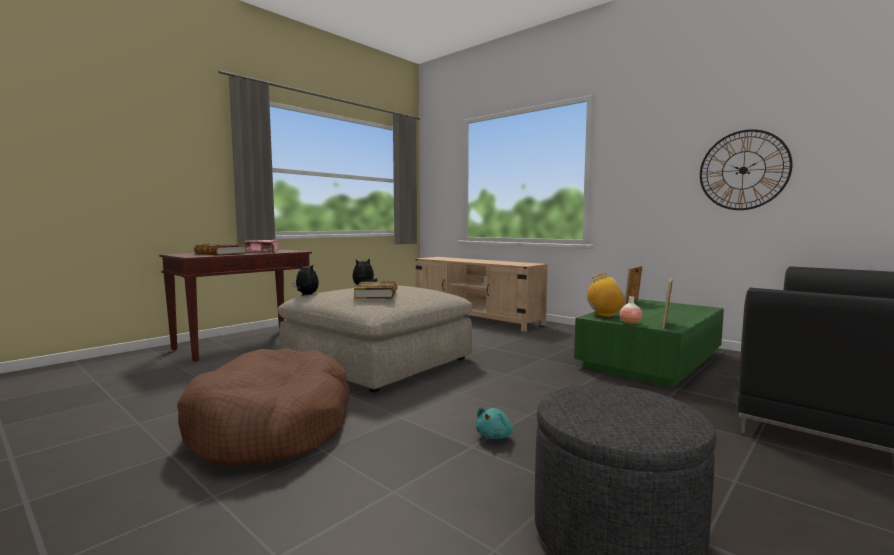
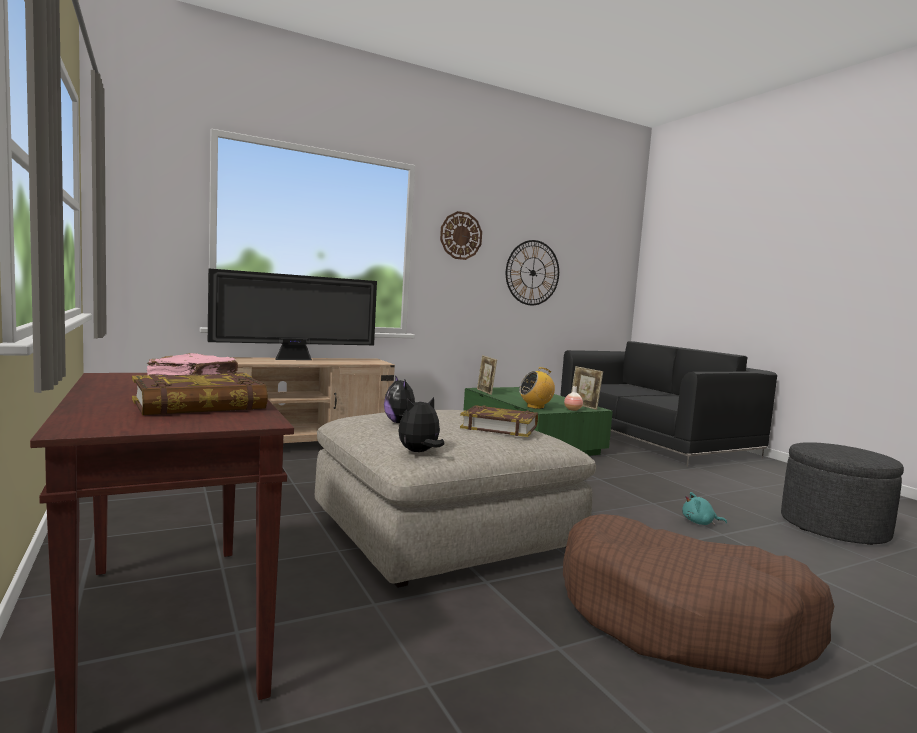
camera: 70 degrees left, 0 degrees up
(485, 260) = (295, 359): none -> television
(495, 436) = (700, 523): turquoise plush toy -> turquoise plush toy turned 135 degrees clockwise
(605, 315) = (535, 407): radio -> radio turned 135 degrees counterclockwise
(641, 147) = (461, 235): none -> wall clock

